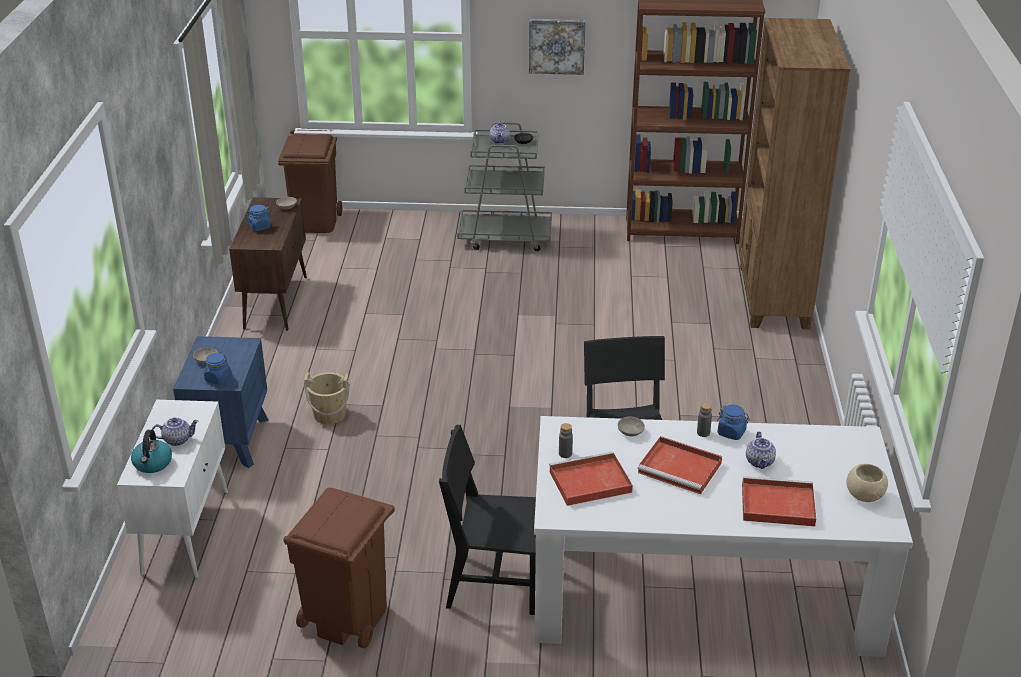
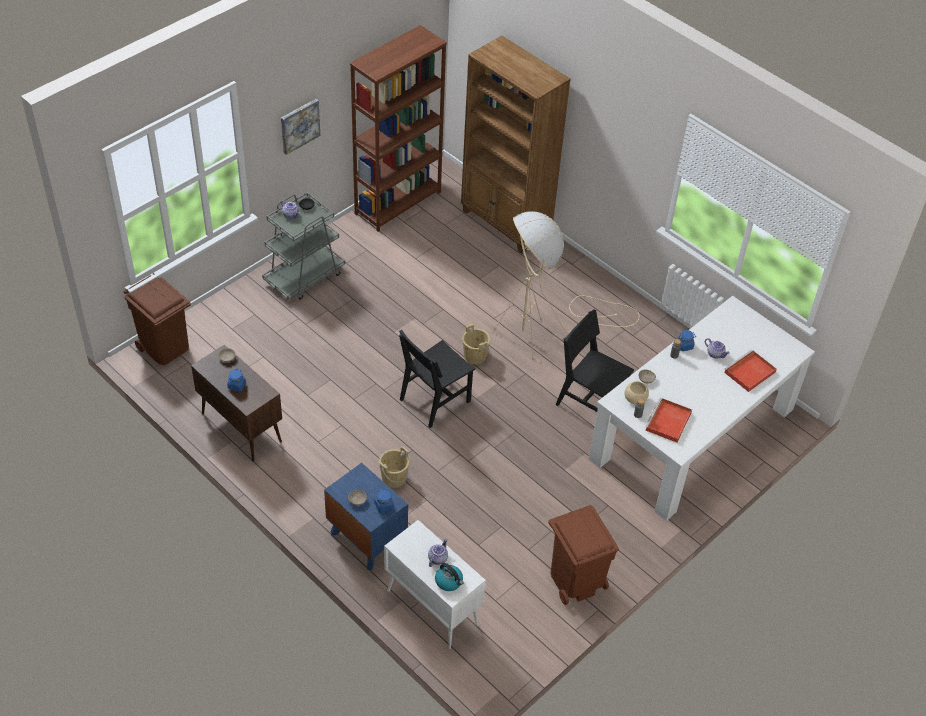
camera: 50 degrees left, 15 degrees up
(495, 583) = (610, 506): black chair -> black chair (435, 400)
(565, 375) = (475, 356): none -> beige bucket
(672, 398) = (544, 331): none -> beige floor lamp
(681, 468) = (691, 383): red tray -> none
(864, 495) = (772, 340): beige bowl -> beige bowl (635, 399)

